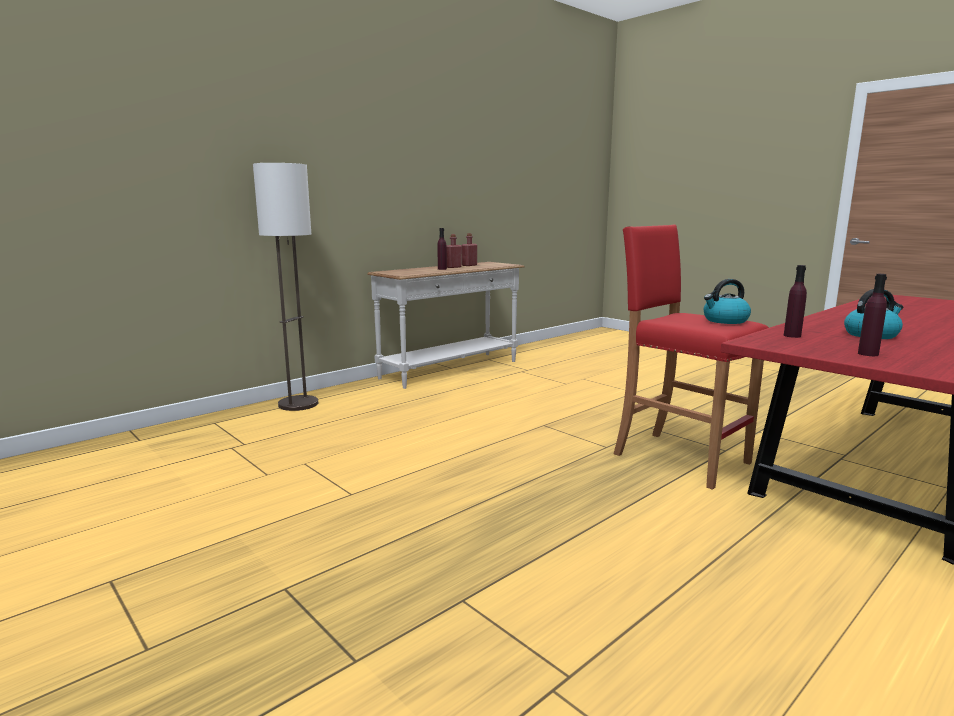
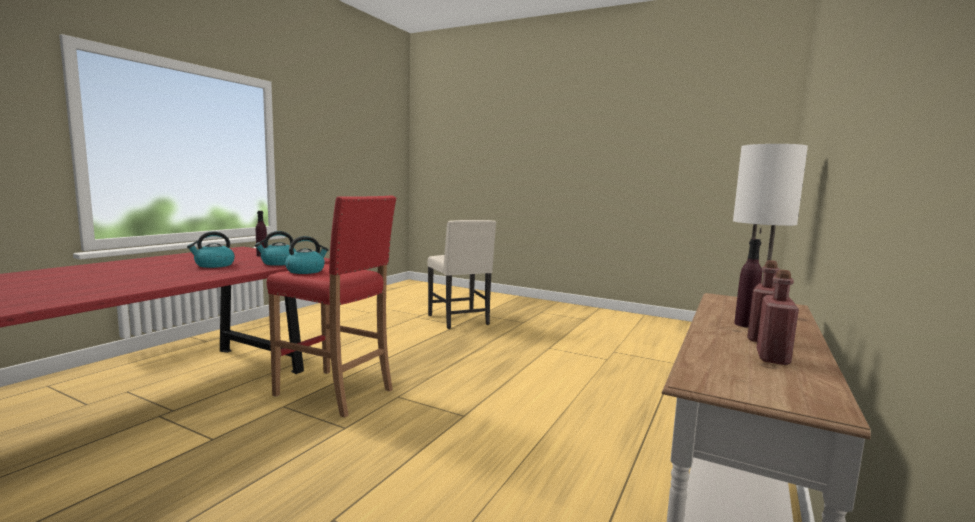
camera: 160 degrees right, 5 degrees down
(442, 627) = (460, 320): none -> beige chair
(792, 336) = (278, 263): purple bottle -> kettle

